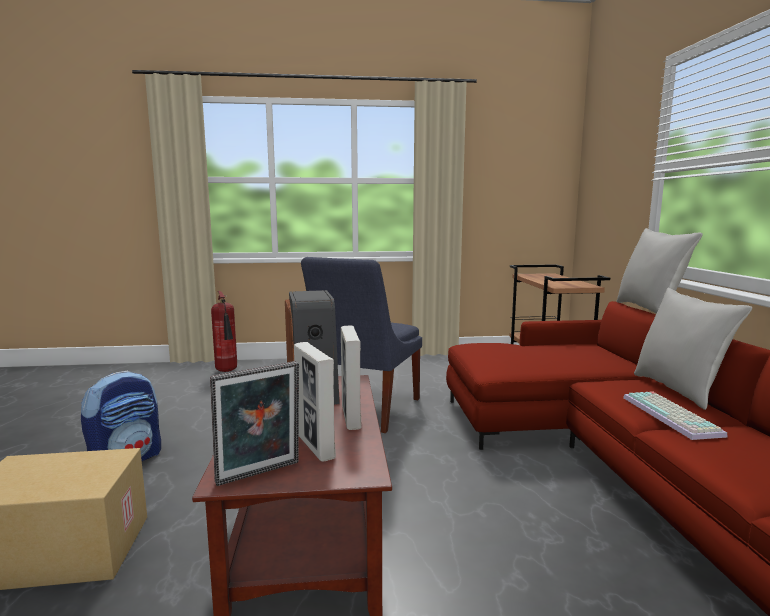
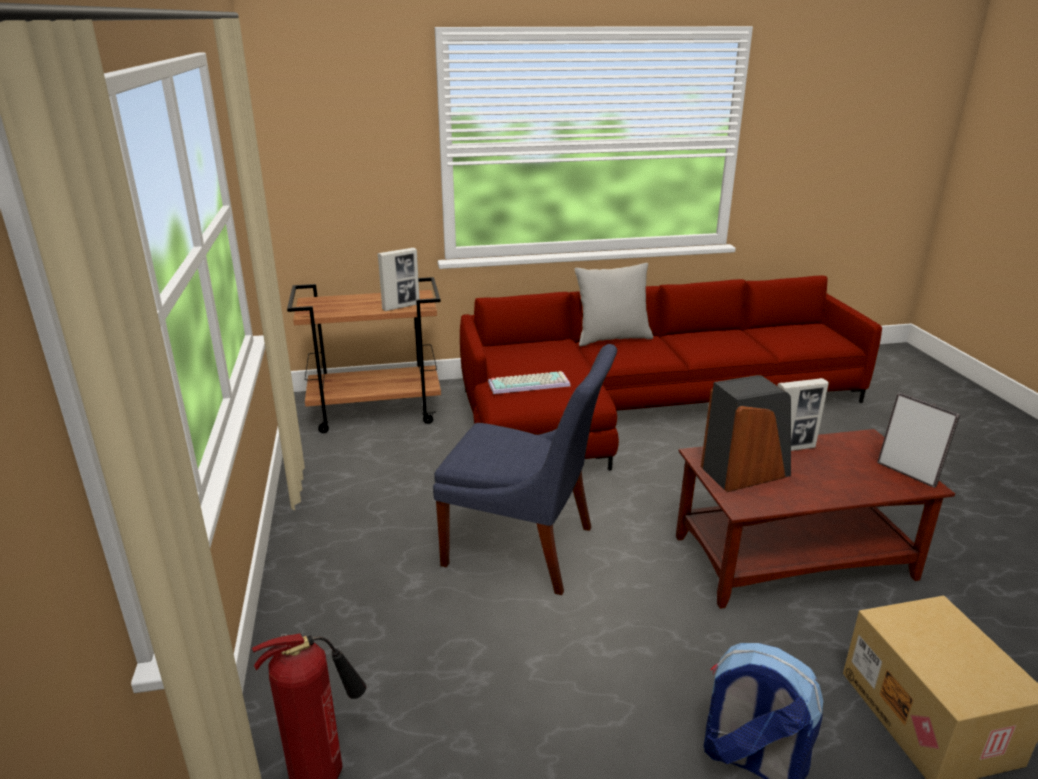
camera: 95 degrees left, 15 degrees up
(315, 446) = (852, 458): picture frame -> picture frame (401, 307)
(649, 309) = (520, 292): grey pillow -> none
(673, 416) = (671, 349): keyboard -> keyboard (529, 383)

